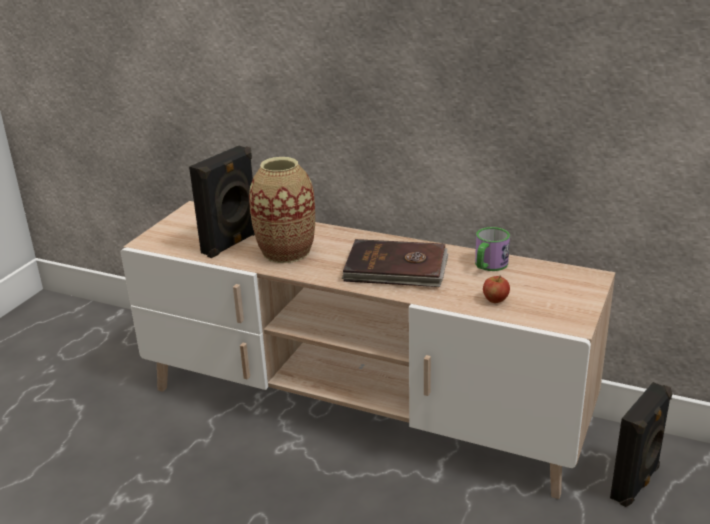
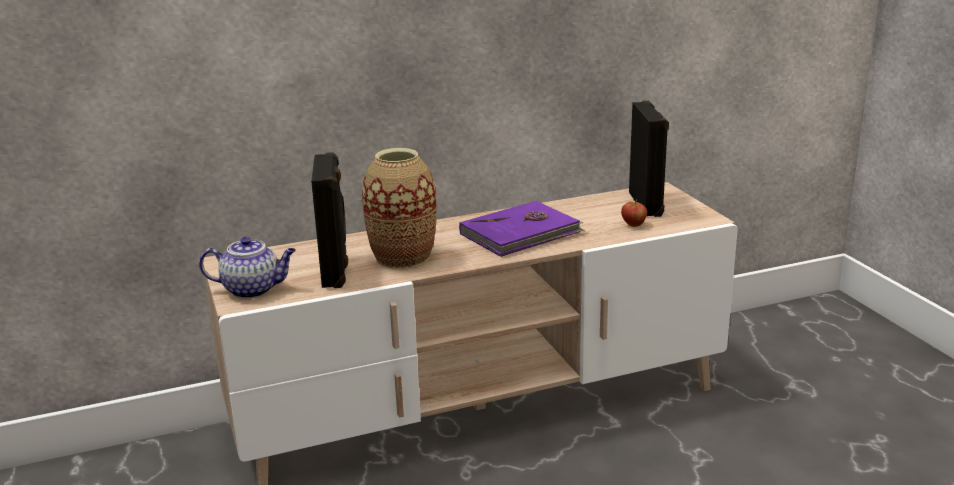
camera: 45 degrees left, 5 degrees down
(169, 236) = (253, 289): none -> teapot
(396, 268) = (521, 233): brown book -> purple book
(488, 266) = (583, 207): mug -> none
(636, 483) = (736, 355): black speaker -> black speaker (647, 203)

